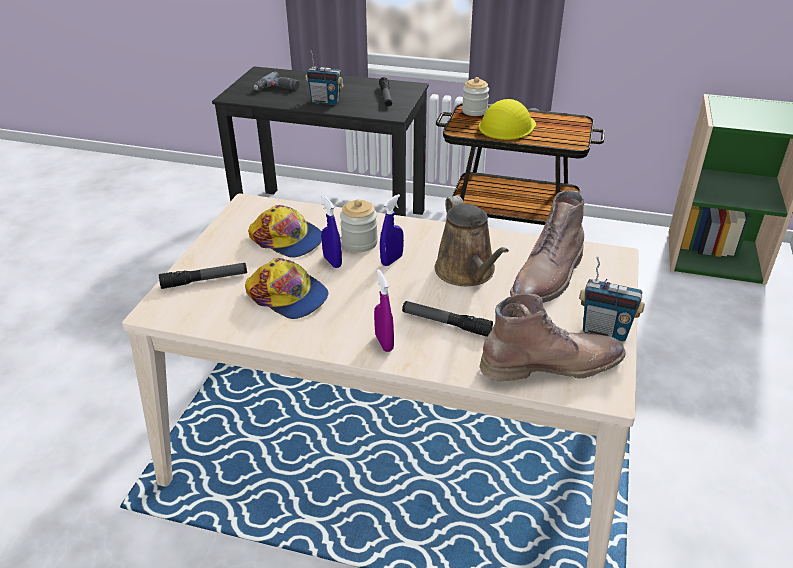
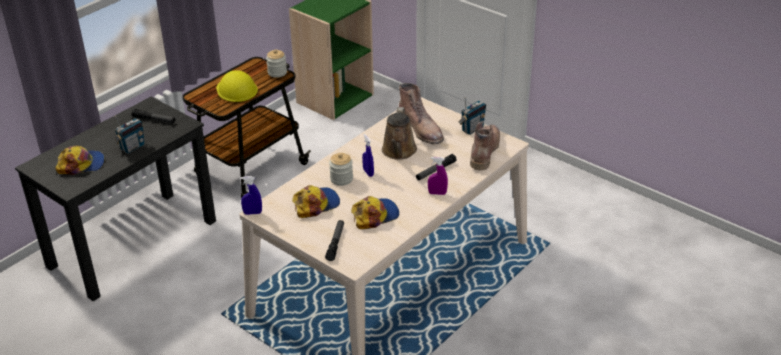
camera: 65 degrees left, 0 degrees up
(277, 89) = (81, 164): power drill -> cap
(332, 262) = (353, 193): blue spray bottle -> blue spray bottle (252, 213)
(467, 272) = (398, 152): brown watering can -> brown watering can turned 90 degrees clockwise
(474, 111) = (201, 94): jar -> jar (277, 73)

